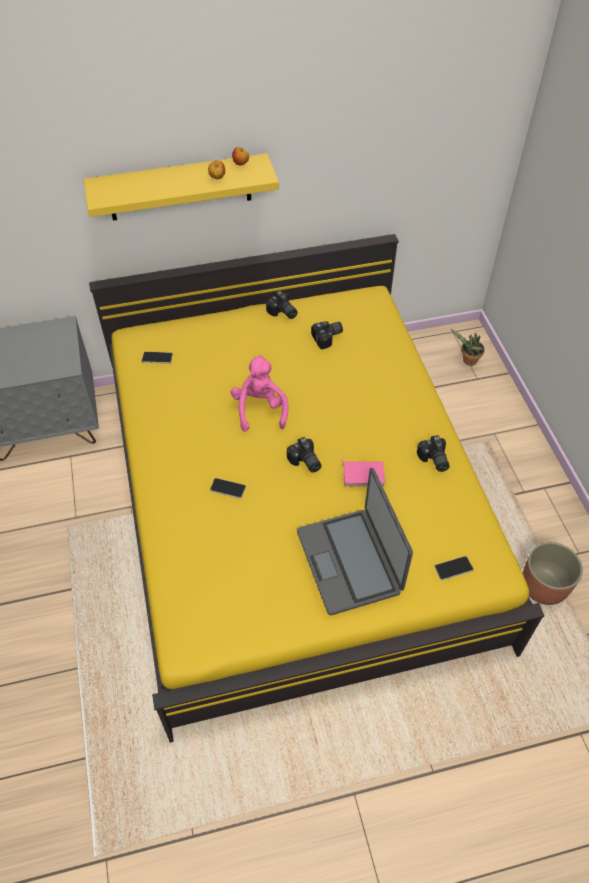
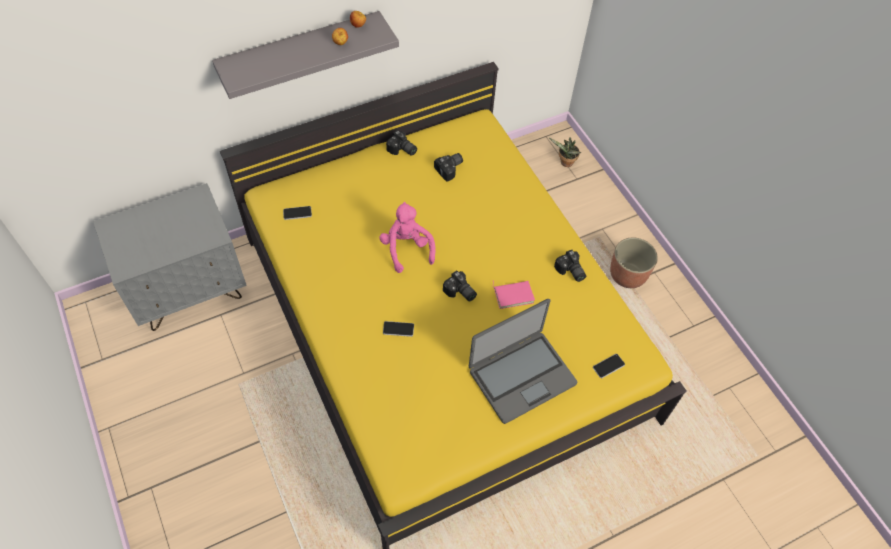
camera: 15 degrees left, 5 degrees up
(180, 187) = (300, 53): yellow shelf -> grey shelf
(350, 561) = (521, 376): laptop -> laptop turned 90 degrees counterclockwise
(543, 586) = (670, 360): planter -> planter (627, 275)

